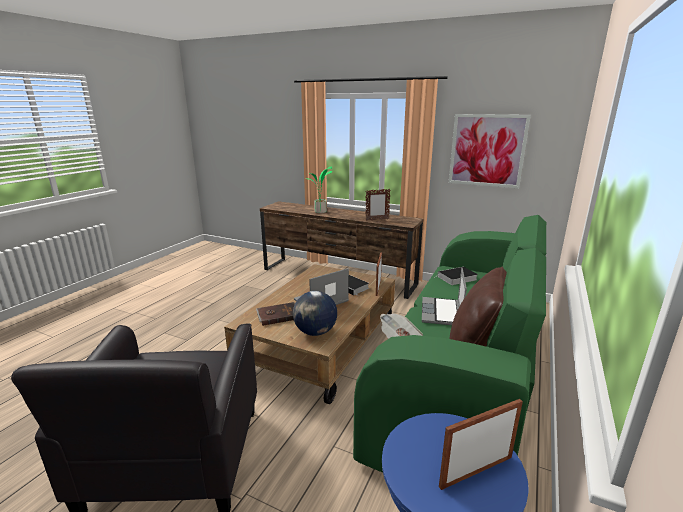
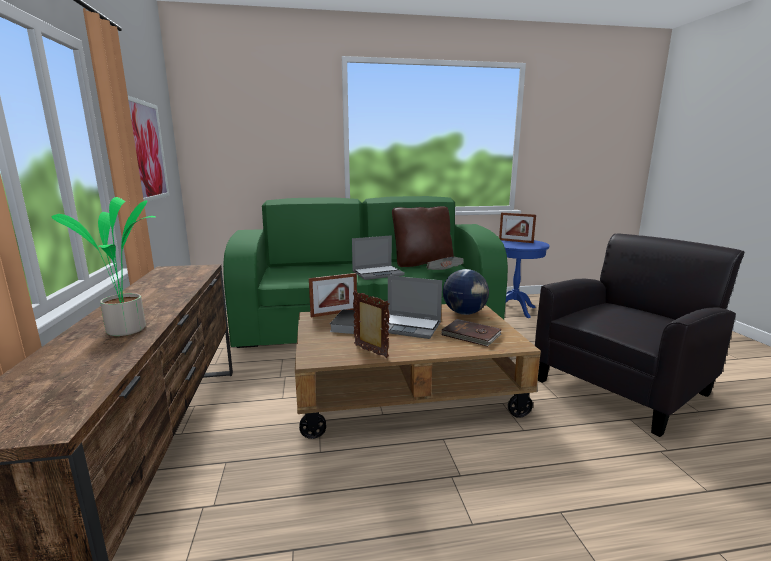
camera: 125 degrees left, 5 degrees down
(377, 220) = (184, 282): picture frame -> picture frame (370, 352)
(456, 278) = (296, 277): book -> none

